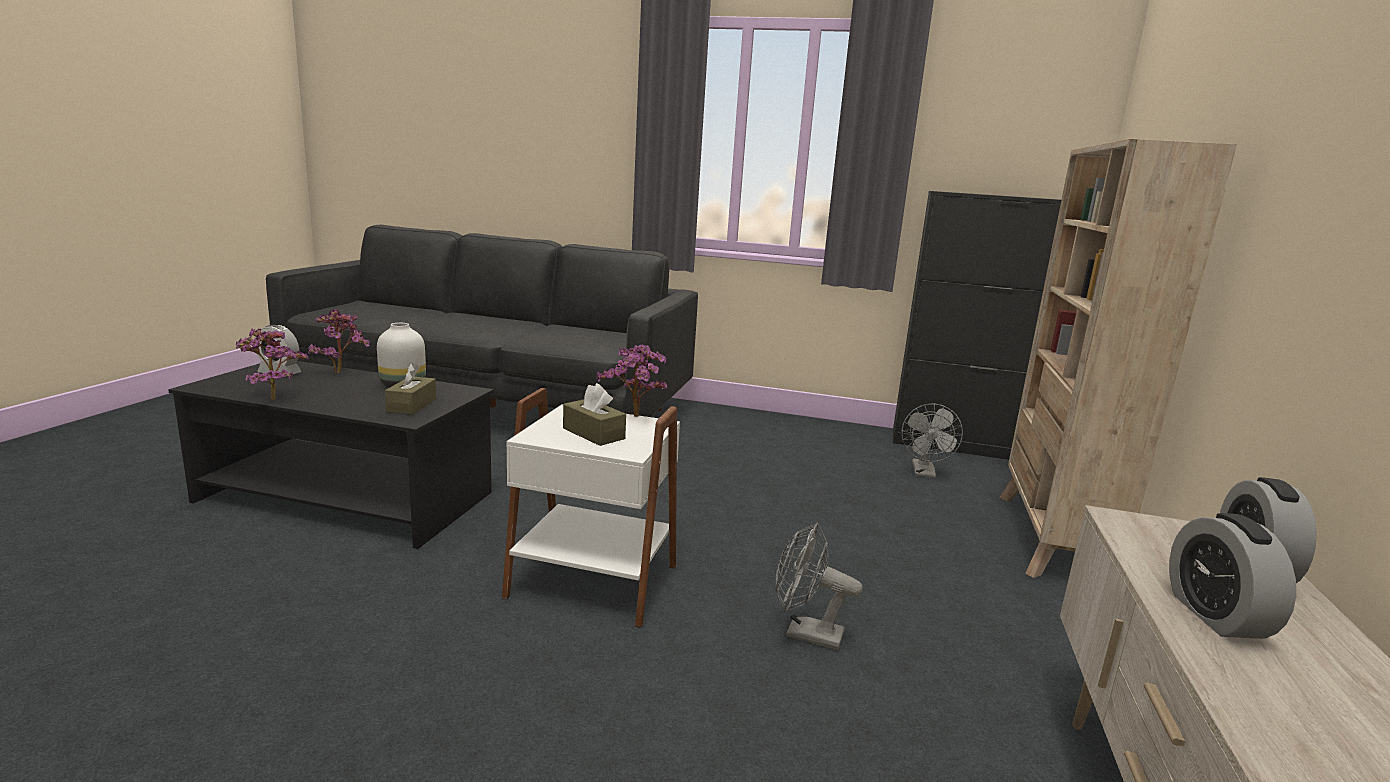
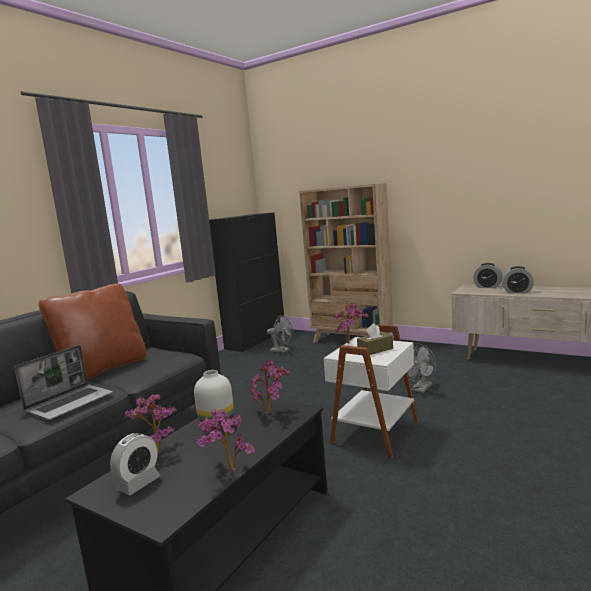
camera: 70 degrees left, 5 degrees down
(412, 405) = (271, 412): brown tissue box -> potted plant
(465, 329) = (70, 403): none -> laptop
(566, 327) = (103, 369): none -> brown pillow

